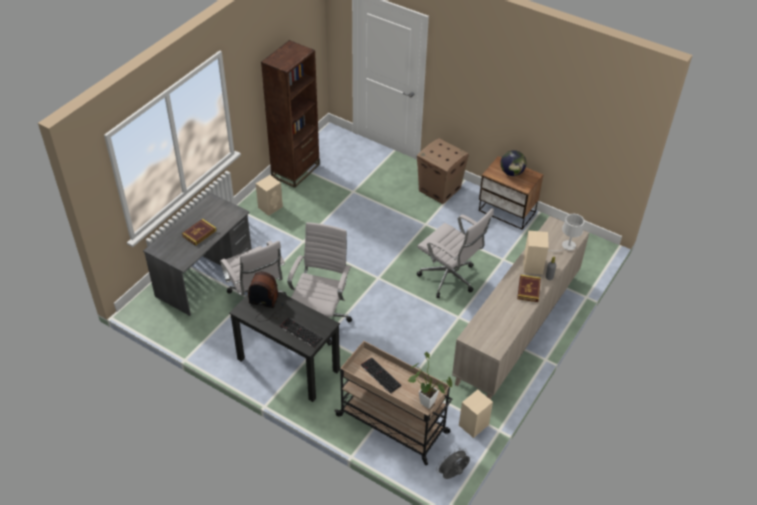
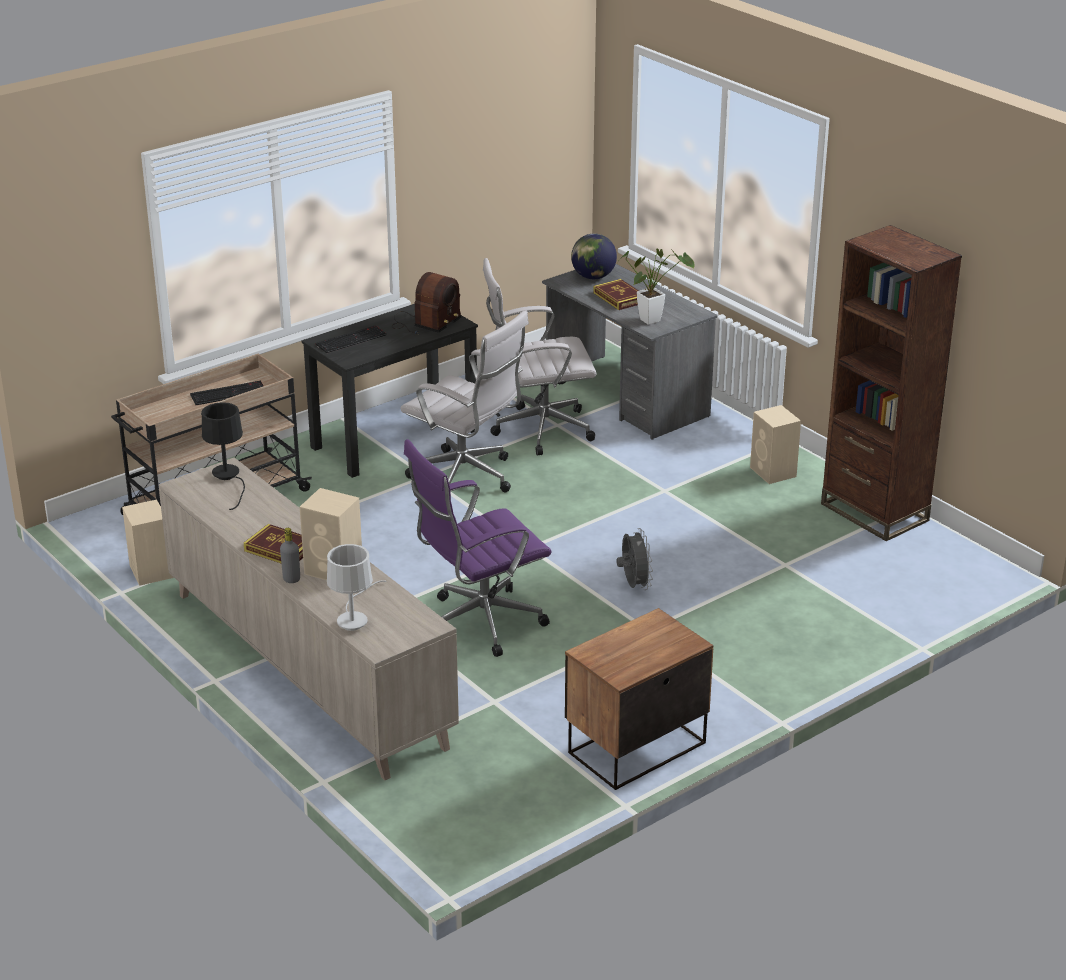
camera: 110 degrees right, 15 degrees down
(425, 401) = (151, 417): potted plant -> potted plant (654, 319)
(440, 189) = (749, 672): cardboard box -> none
(450, 279) = (478, 623): white office chair -> purple office chair
(453, 474) = (87, 533): grey fan -> grey fan (633, 585)
(479, 332) = (228, 479): none -> black table lamp
(512, 173) = (644, 647): globe -> globe (593, 277)

